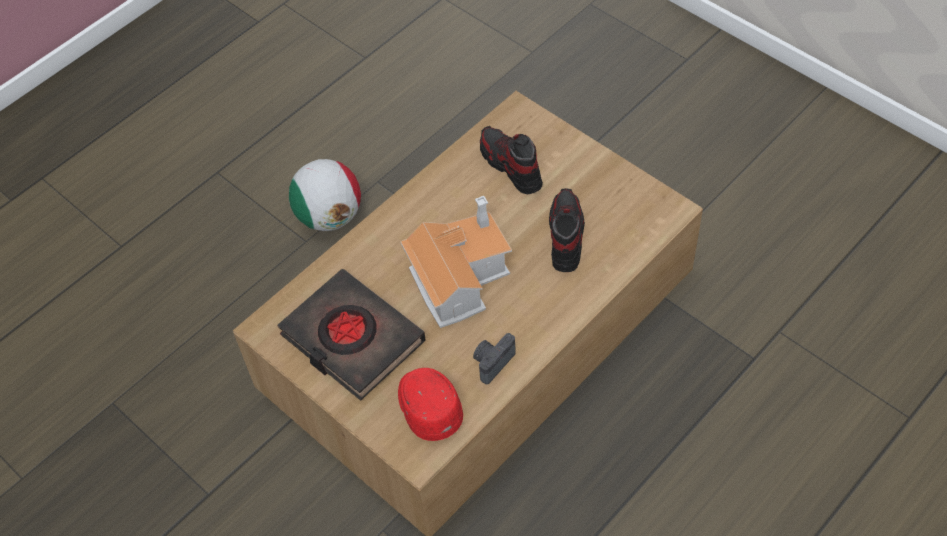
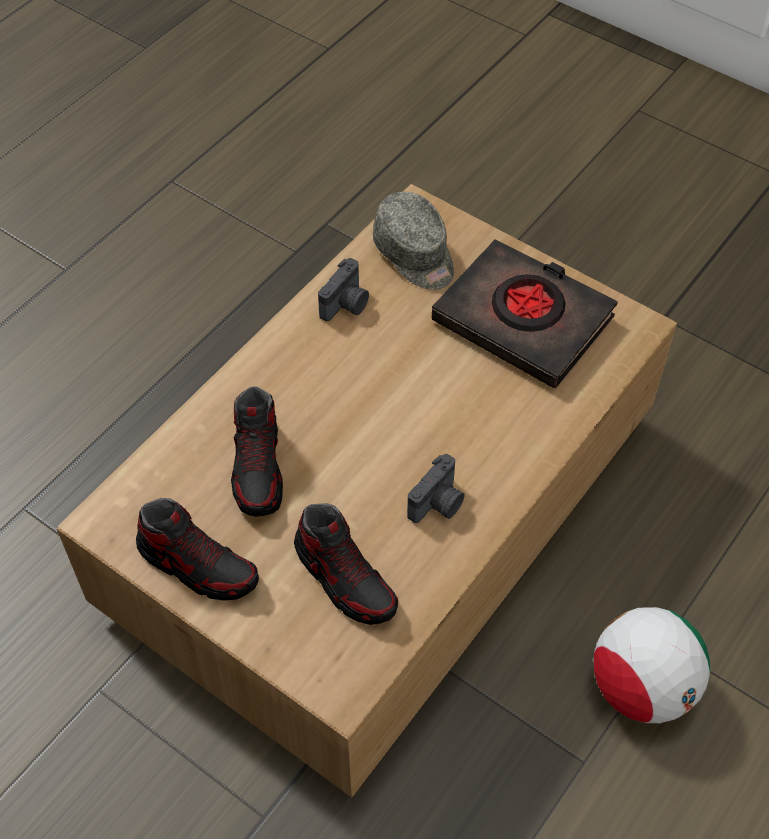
camera: 170 degrees right, 0 degrees up
(428, 407) = (415, 255): red cap -> grey cap
(444, 207) = (438, 504): none -> camera
(458, 276) = (402, 404): toy house -> none
(604, 178) = (198, 565): none -> shoe

